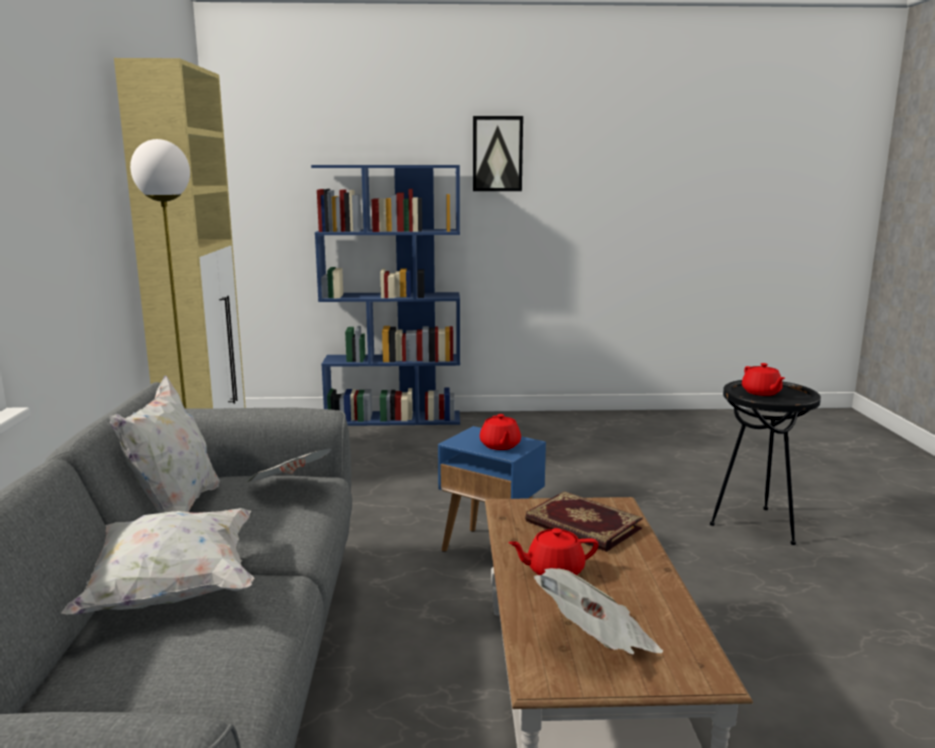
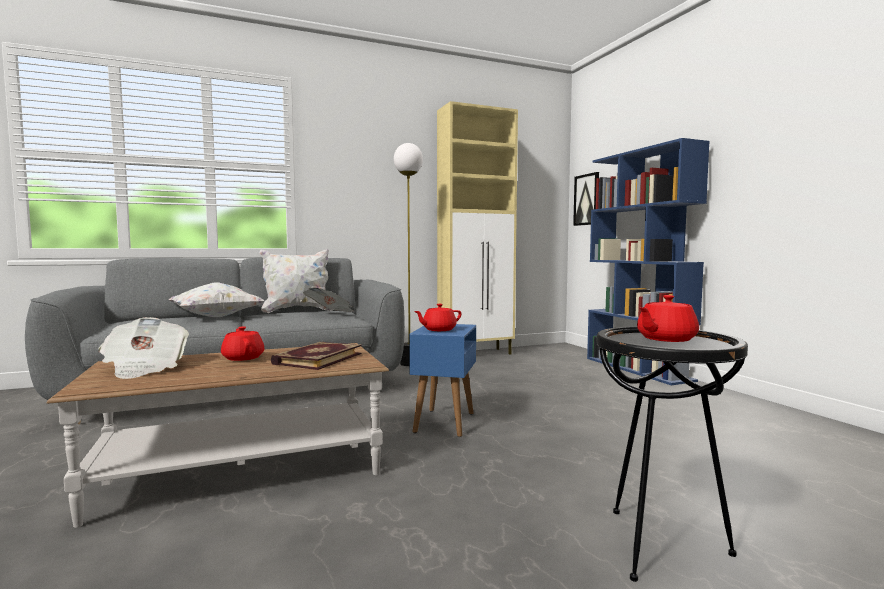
camera: 70 degrees right, 10 degrees down
(497, 154) = (747, 122): picture -> picture (587, 199)

